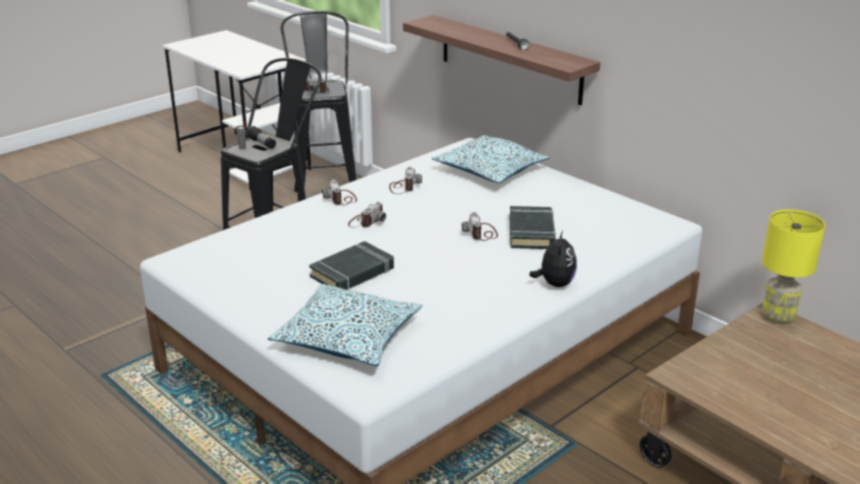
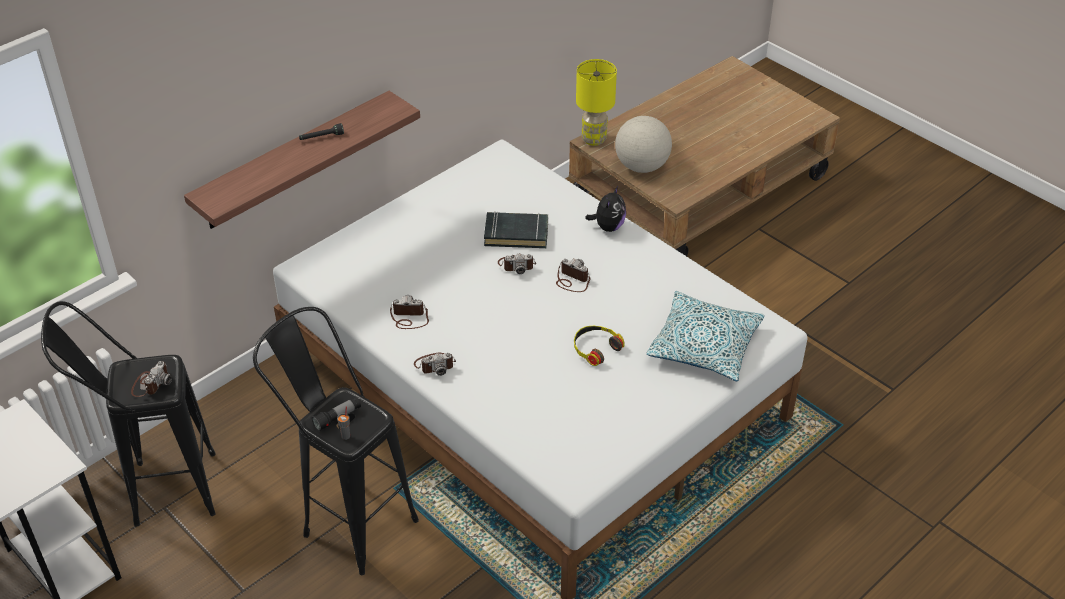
camera: 90 degrees left, 15 degrees up
(352, 273) = (595, 348): black book -> headphones
(366, 221) = (490, 343): camera -> camera (572, 280)
(490, 171) = (374, 254): pillow -> none
(554, 284) = (608, 227): plush toy -> plush toy turned 105 degrees clockwise
(737, 351) = (642, 166): none -> globe

